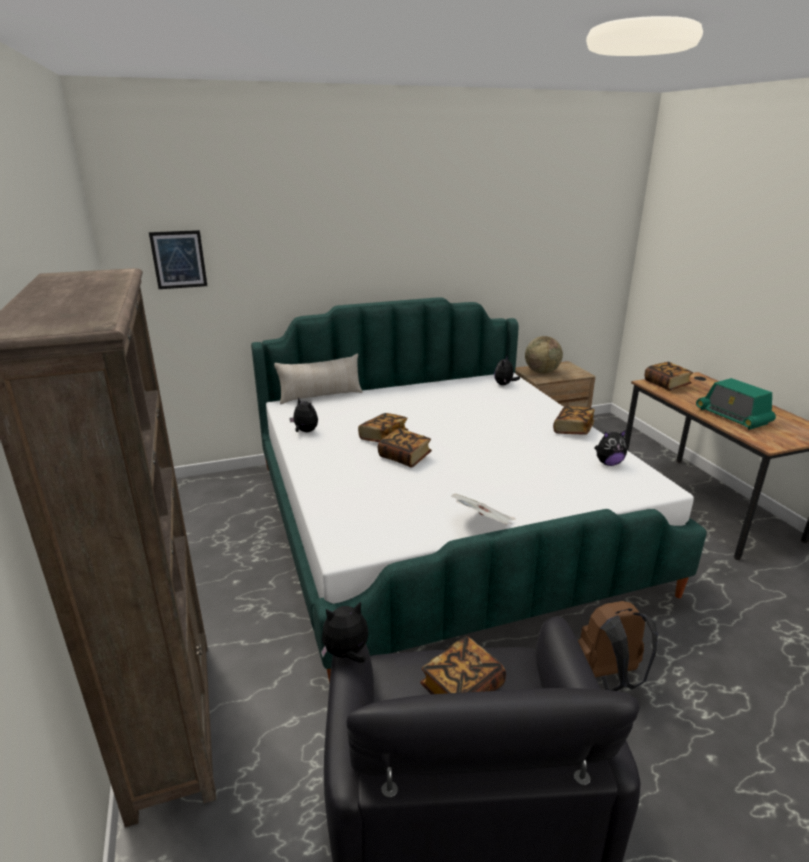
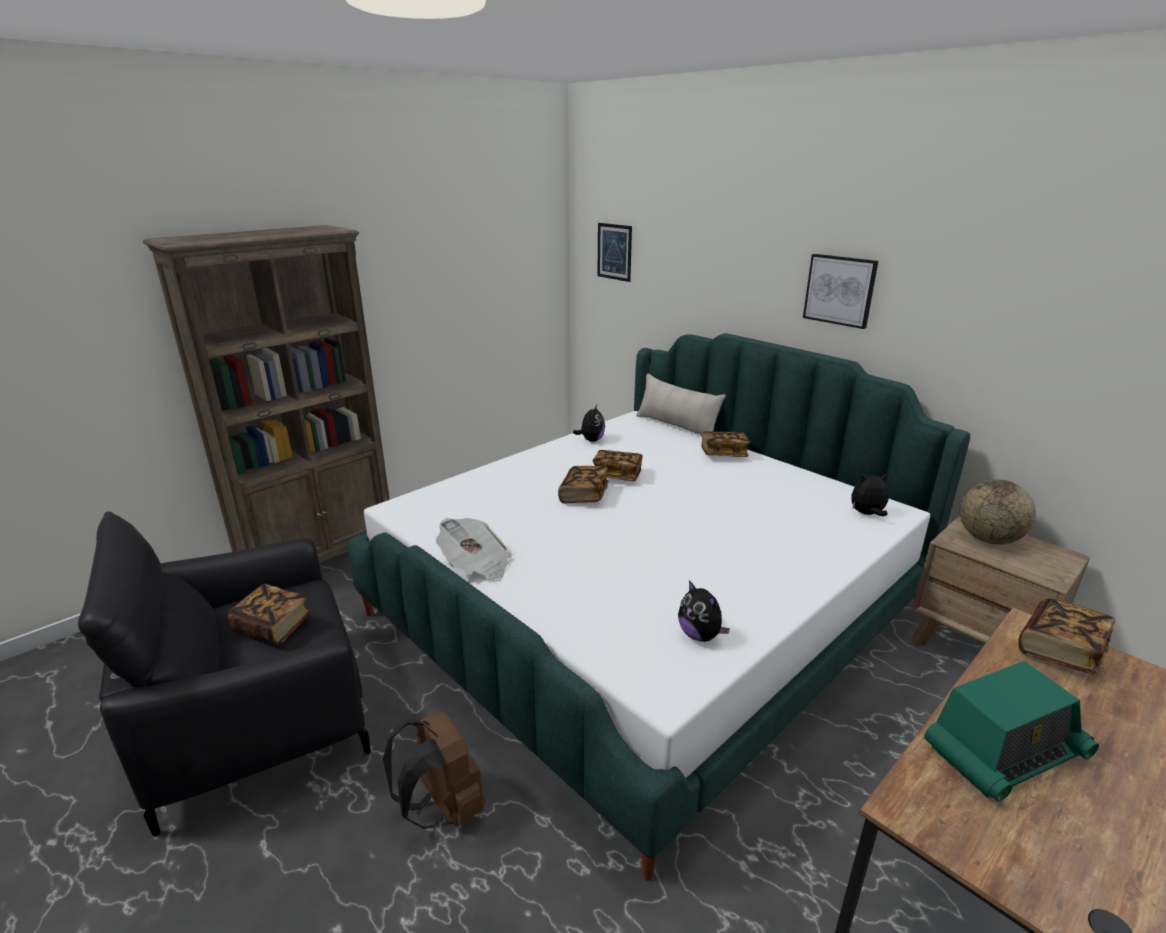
camera: 65 degrees right, 0 degrees up
(346, 654) = (272, 546): plush toy -> none
(416, 251) = (840, 290): none -> picture
(573, 430) = (780, 591): book -> book (723, 454)
(732, 416) = (1003, 752): radio -> radio turned 150 degrees counterclockwise

